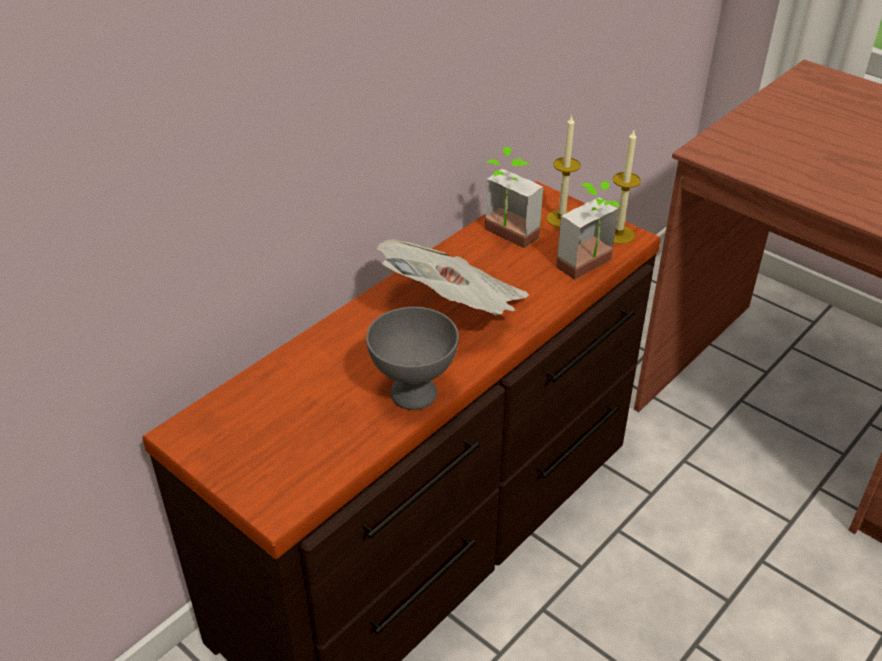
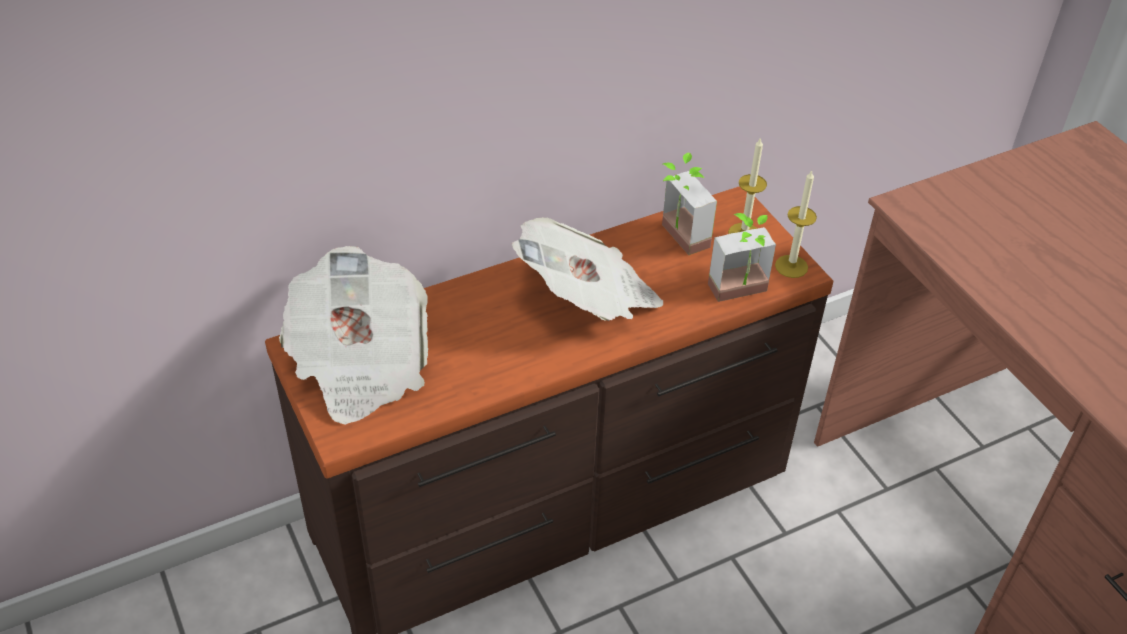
camera: 20 degrees right, 5 degrees up
(260, 430) = (360, 364): none -> newspaper
(415, 393) = (507, 371): grey bowl -> none

